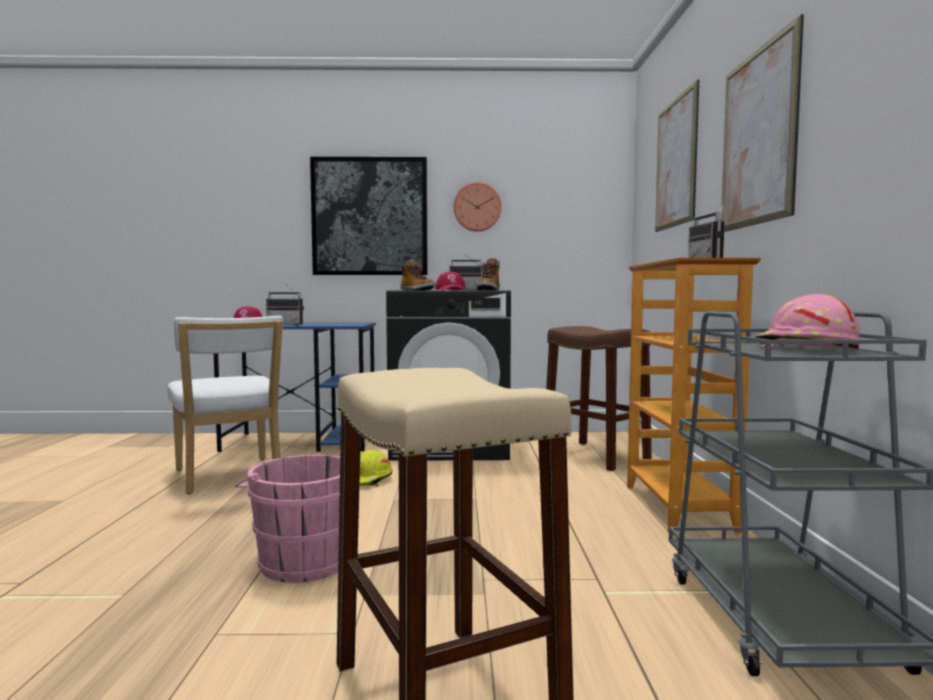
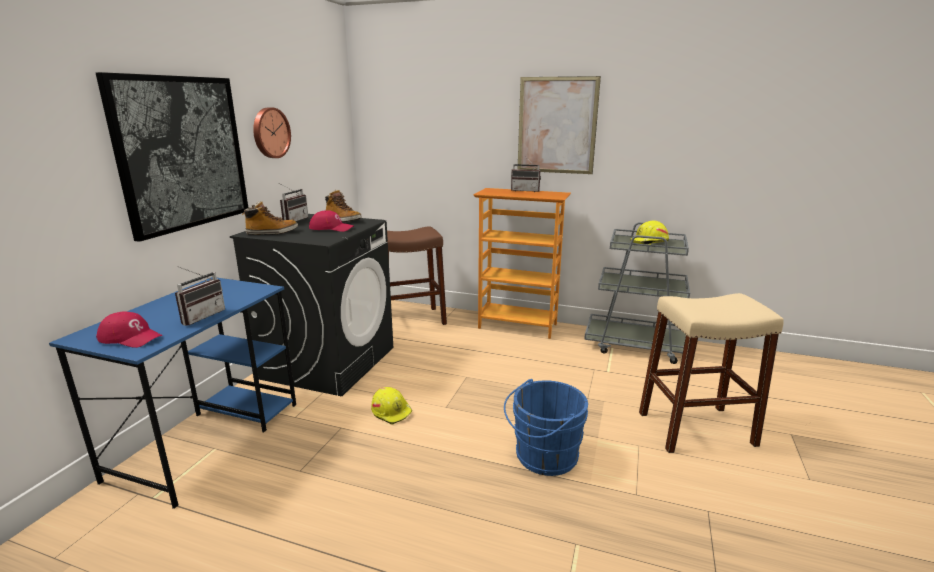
camera: 70 degrees left, 15 degrees up
(229, 477) = (306, 495): white chair -> none
(302, 560) = (543, 457): pink bucket -> blue bucket
(676, 163) = (444, 111): picture -> none
(804, 348) = (649, 242): pink hard hat -> yellow hard hat

